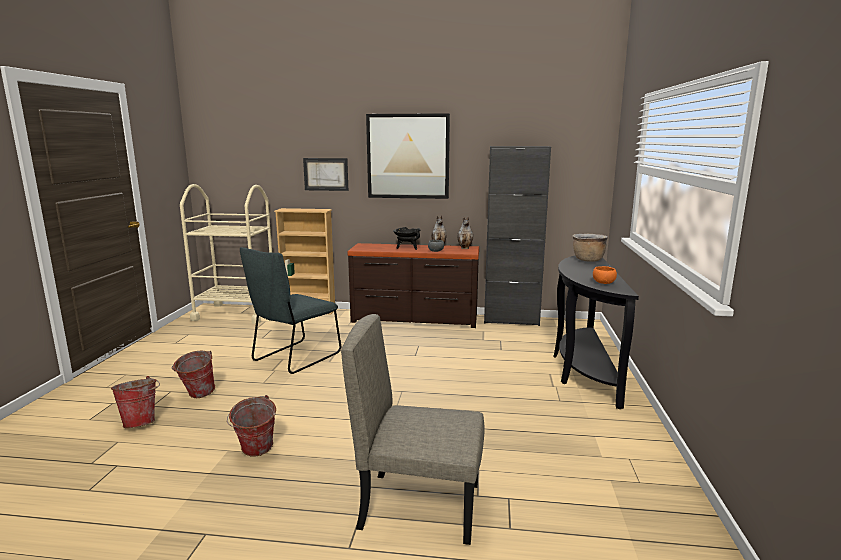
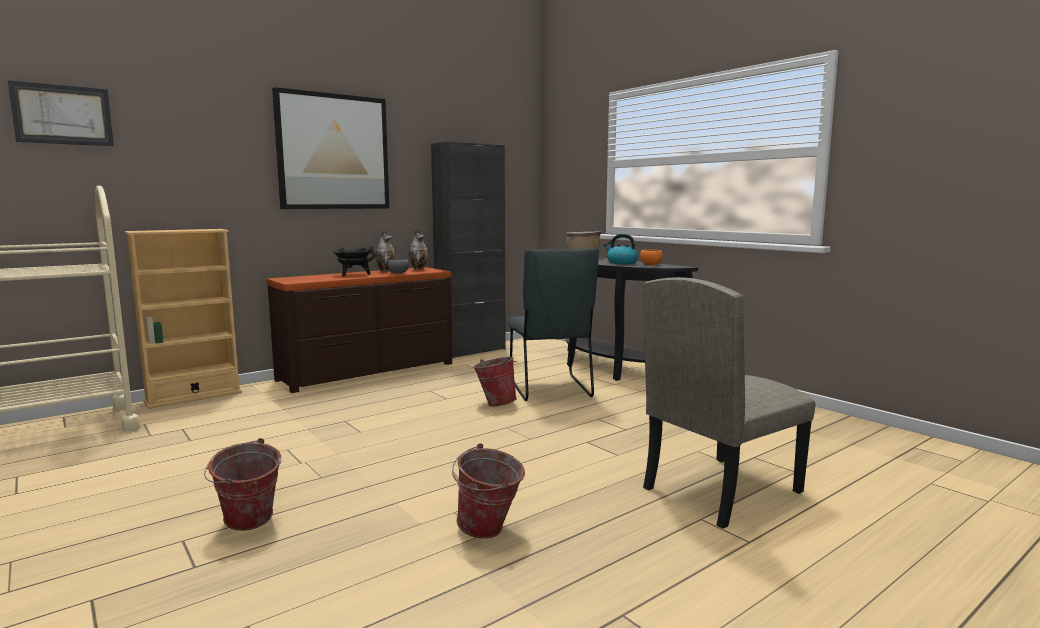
camera: 45 degrees left, 5 degrees down
(141, 422) = (228, 589): bucket -> bucket (495, 403)
(294, 358) = (302, 443): grey chair -> grey chair (550, 389)
(326, 174) = (208, 174): picture -> picture (63, 115)
(589, 274) = (621, 263): none -> kettle

